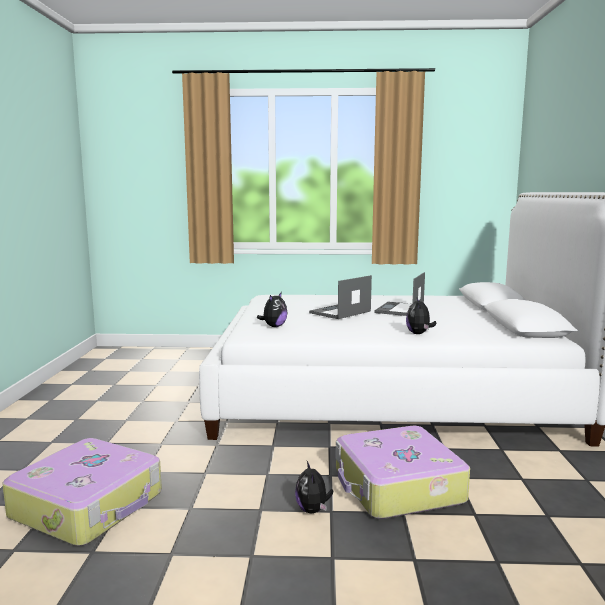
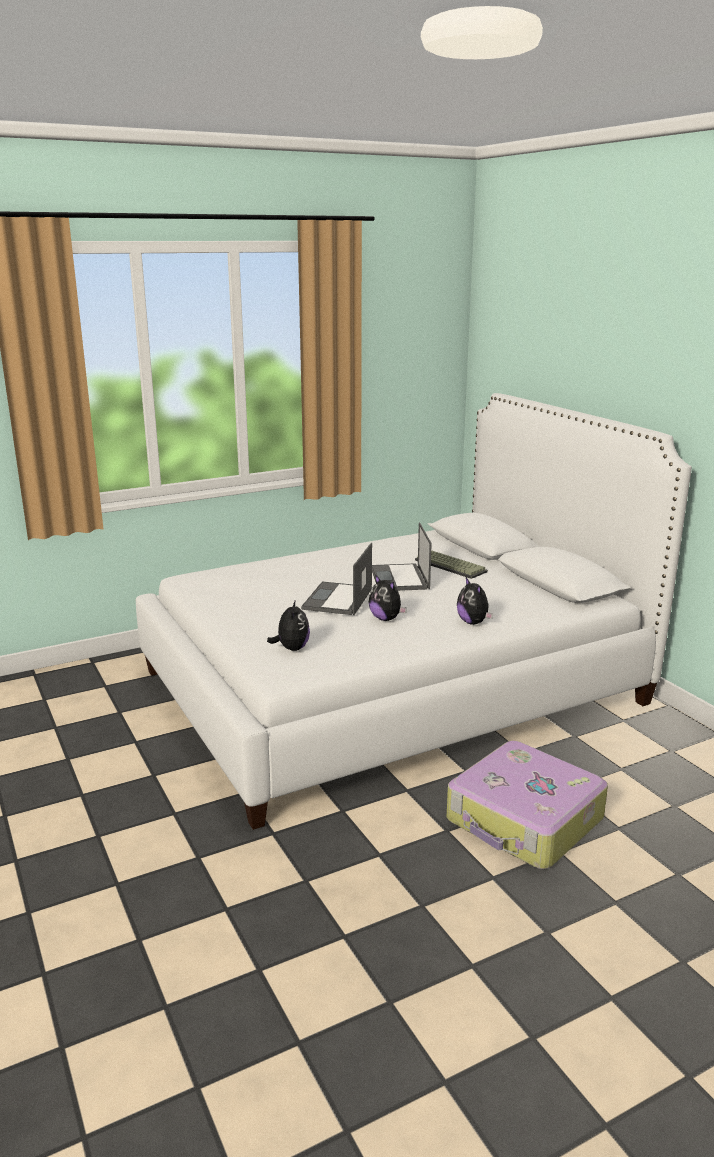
camera: 30 degrees left, 10 degrees up
(89, 505) = (216, 984): suitcase -> none
(313, 510) = (474, 883): plush toy -> plush toy (386, 619)
(449, 309) = (452, 566): none -> keyboard

